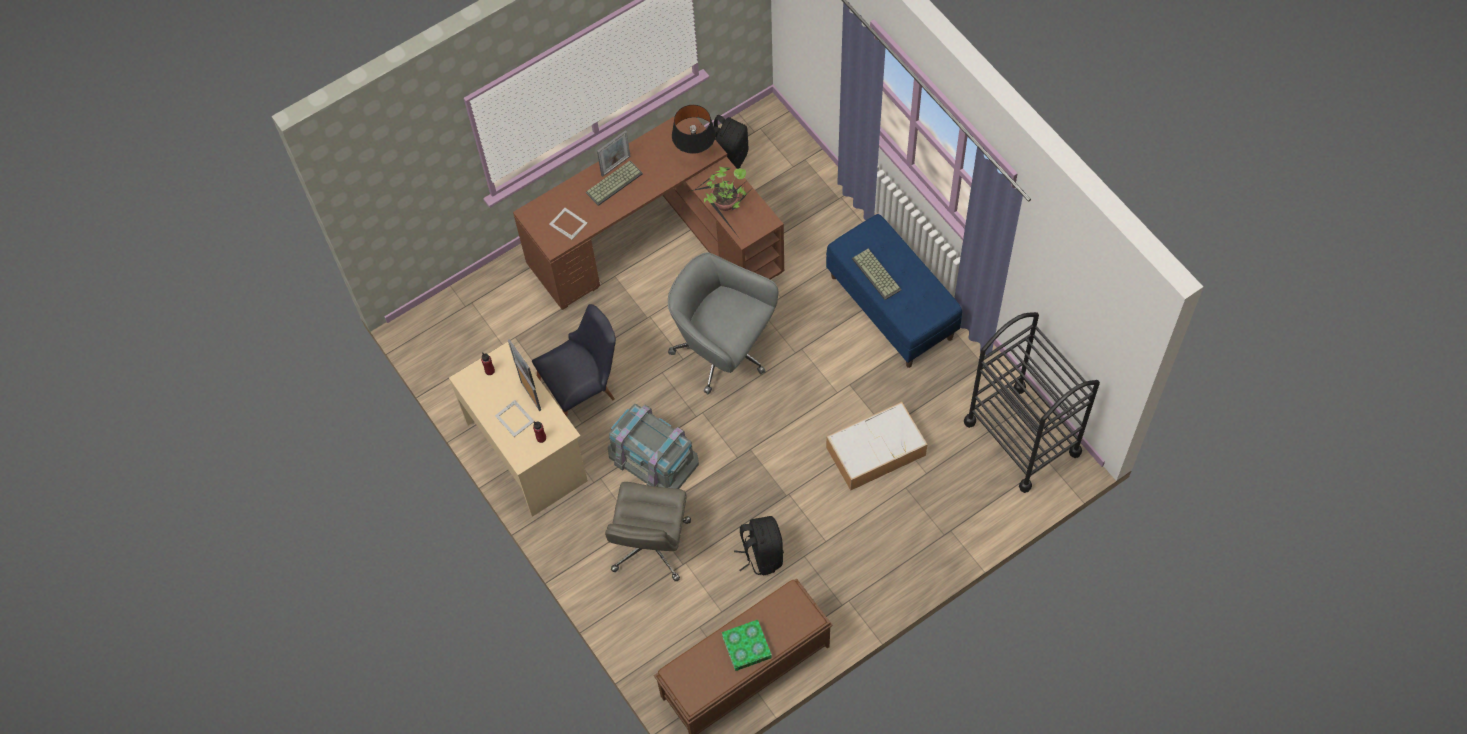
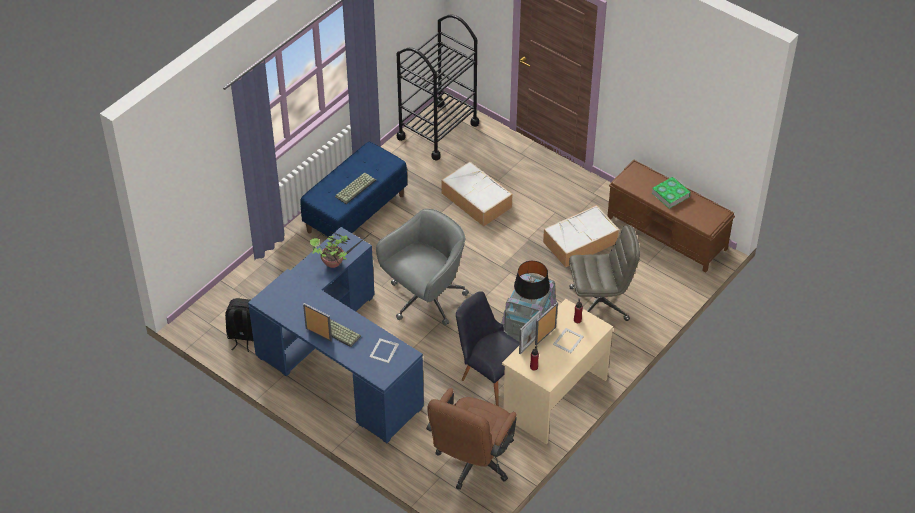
camera: 110 degrees left, 15 degrees down
(469, 341) = (472, 464): none -> brown office chair
(658, 241) = (337, 363): brown desk -> blue desk
(695, 151) = (290, 288): black table lamp -> black table lamp (531, 301)
(723, 351) = (425, 299): grey office chair -> grey office chair turned 150 degrees counterclockwise
(761, 554) = (579, 243): black backpack -> storage box

